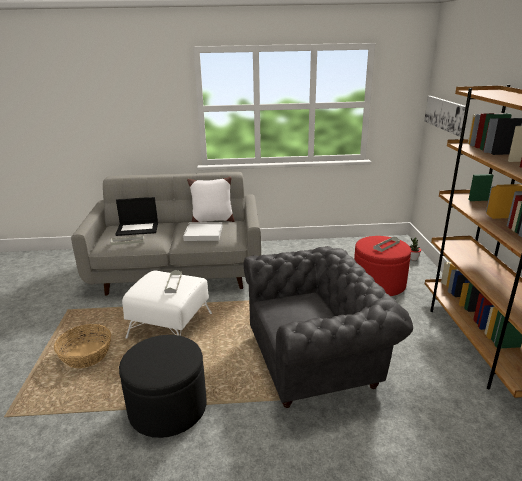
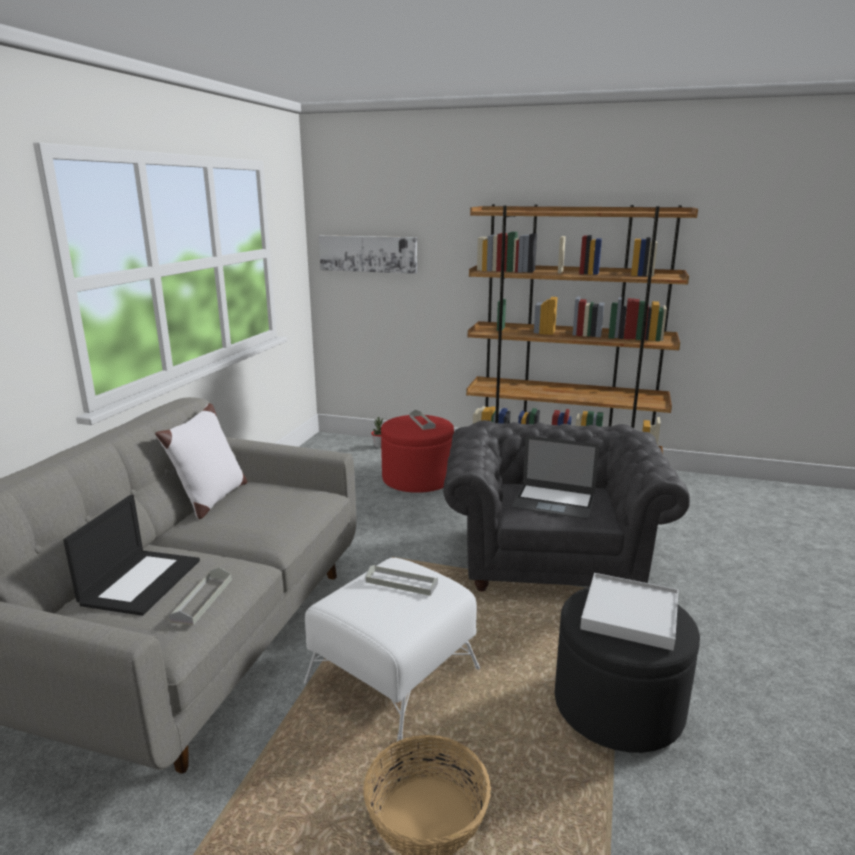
camera: 70 degrees left, 5 degrees down
(203, 233) = (268, 513): white tray -> white tray (630, 614)
(299, 314) = (554, 501): none -> laptop

